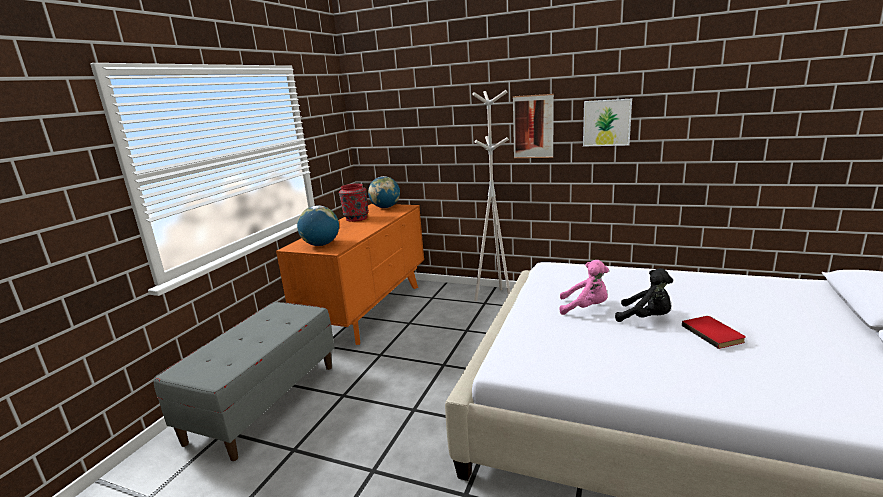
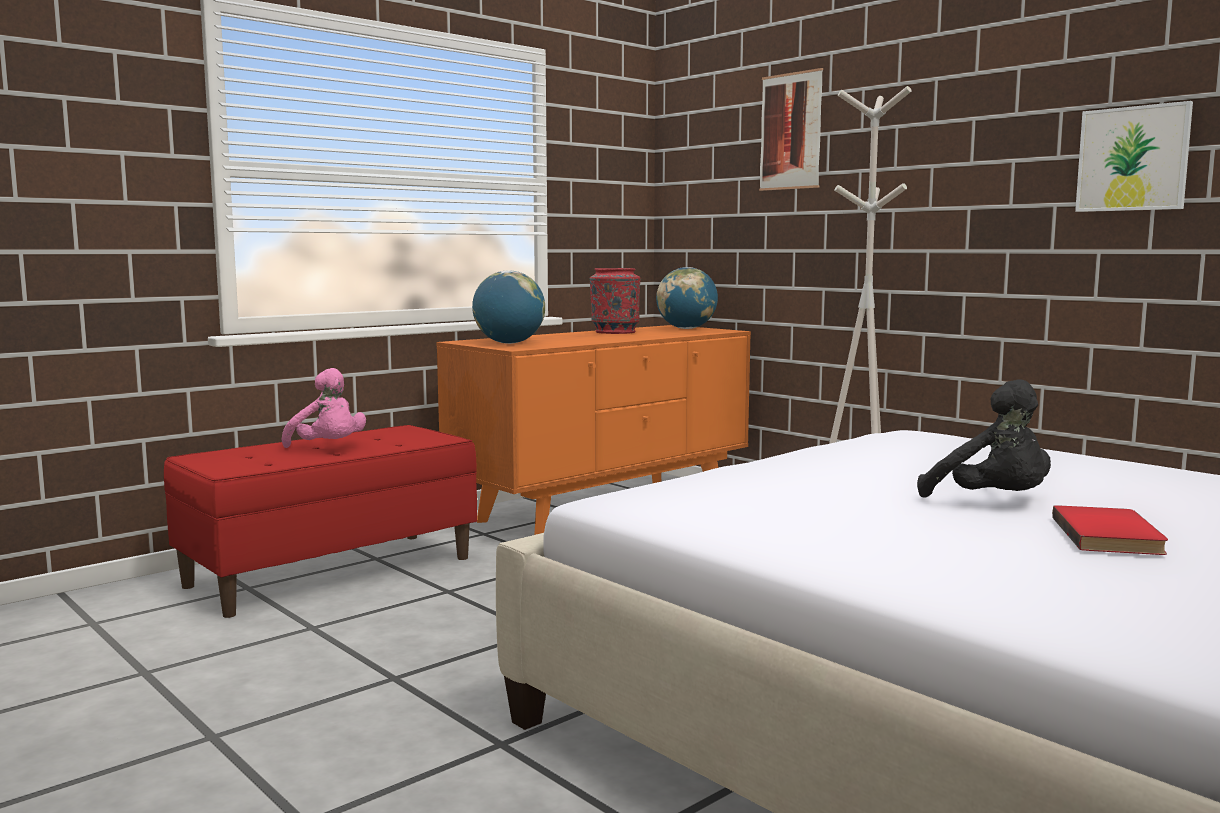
camera: 25 degrees right, 10 degrees down
(264, 401) = (331, 571): grey bench -> red bench
(533, 127) = (975, 171): picture -> picture (791, 131)
(585, 308) = (884, 476): pink plush toy -> pink plush toy (328, 448)

